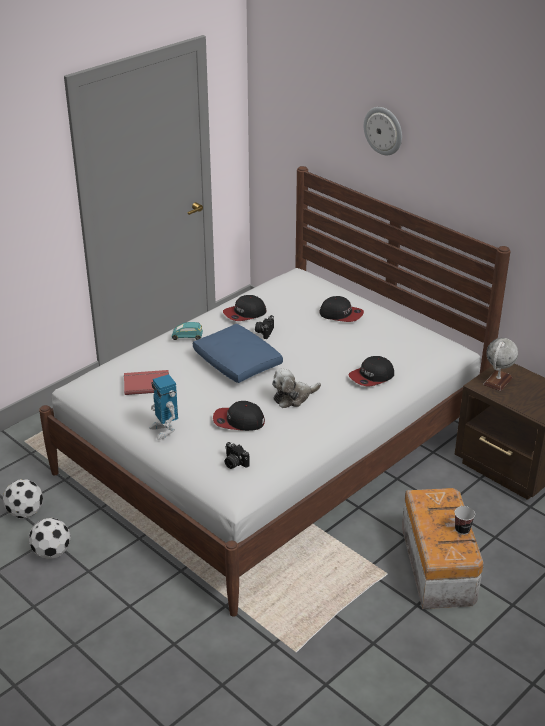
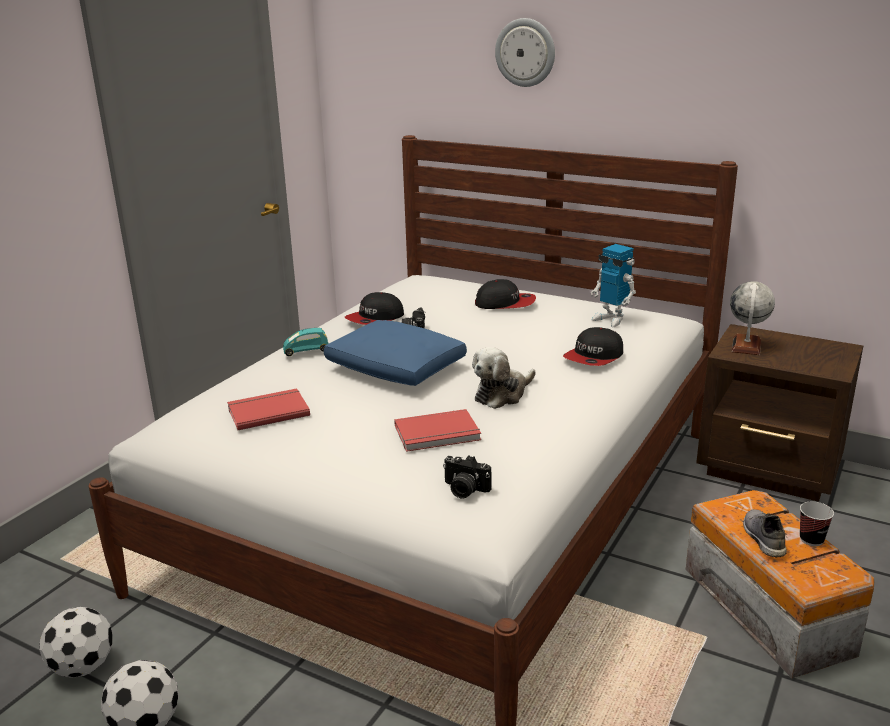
camera: 15 degrees left, 10 degrees down
(165, 430) = (324, 465): toy robot -> toy robot (611, 319)
(238, 421) = (438, 434): cap -> red book
(431, 522) = (762, 538): none -> grey shoe

